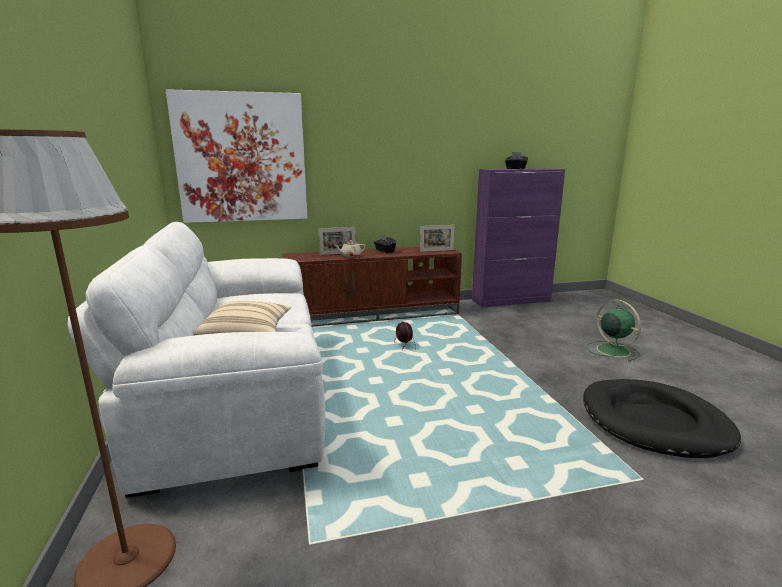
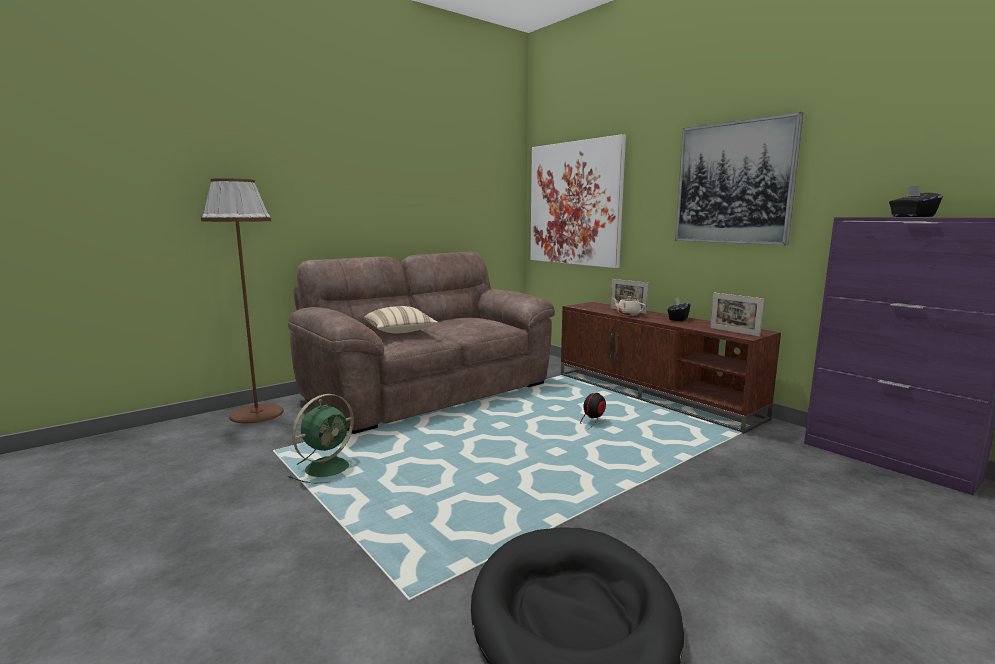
camera: 65 degrees right, 5 degrees down
(235, 397) = (427, 390): white sofa -> brown sofa
(405, 145) = (733, 183): none -> picture
(611, 350) = (826, 574): green fan -> green fan (329, 467)

